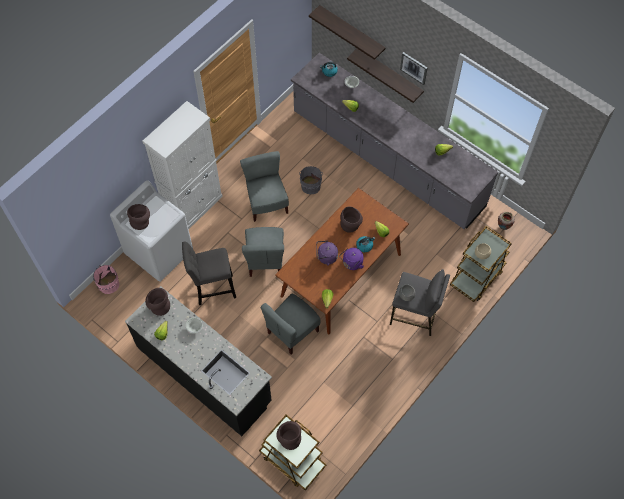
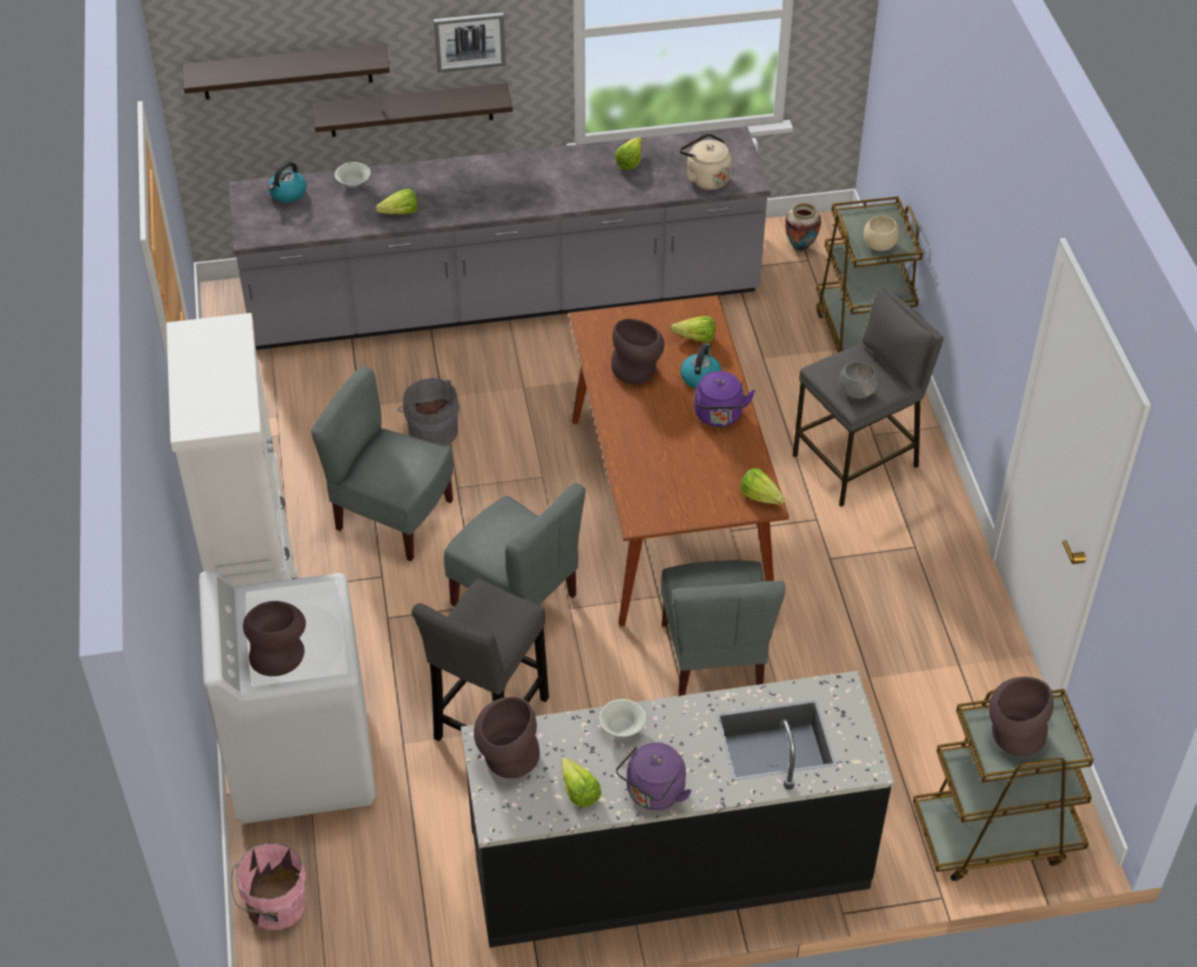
camera: 50 degrees left, 15 degrees down
(326, 257) = (666, 443): purple kettle -> purple kettle (653, 794)
(456, 179) = (705, 178): none -> beige kettle

